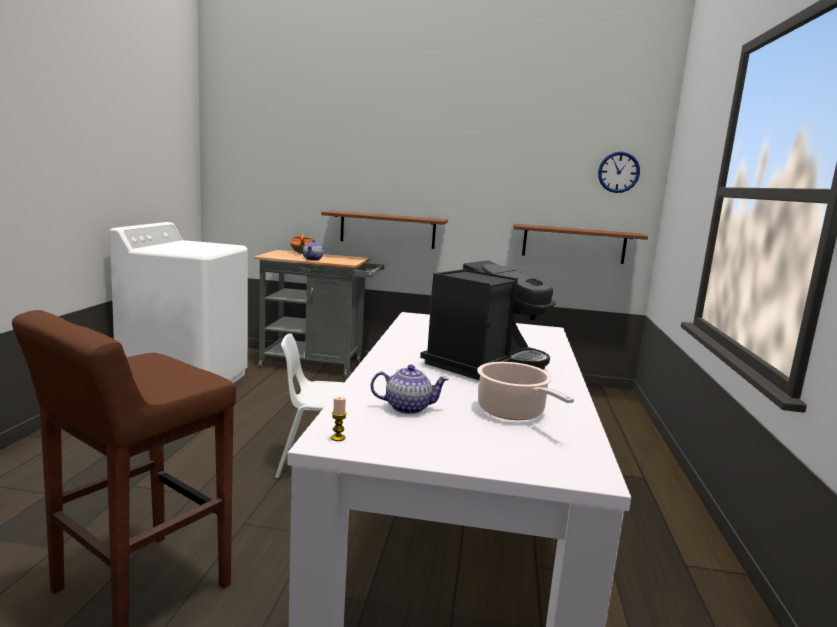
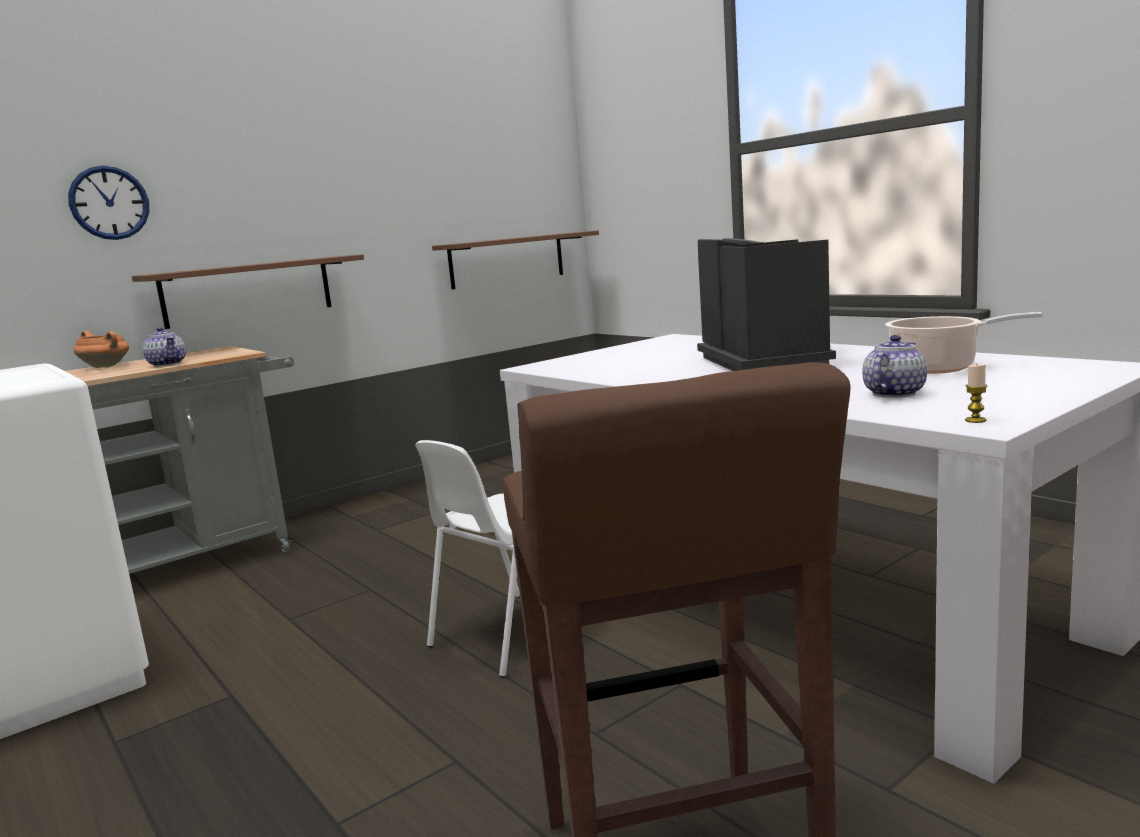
camera: 45 degrees left, 0 degrees up
(618, 172) = (534, 157): wall clock -> wall clock (109, 203)

